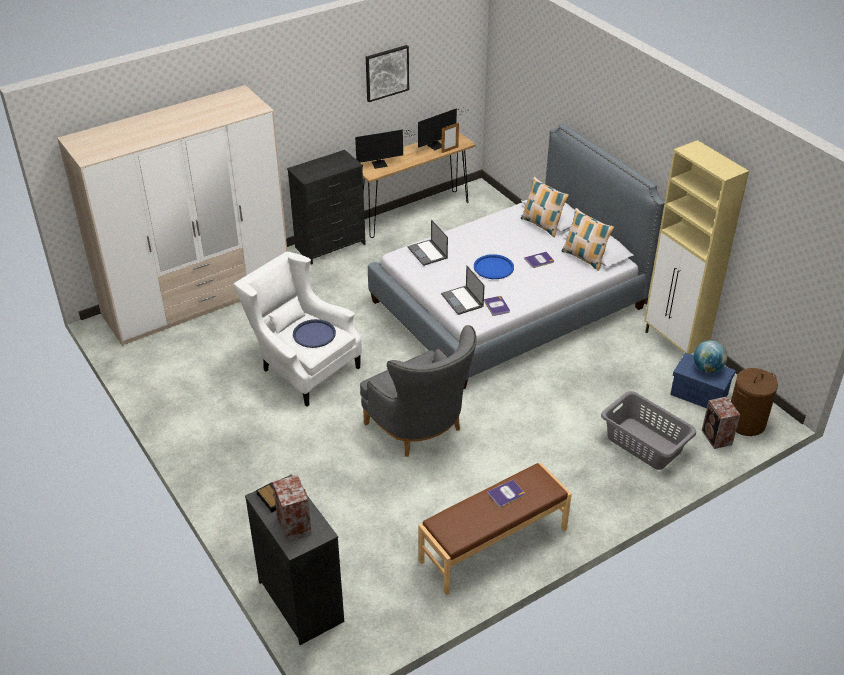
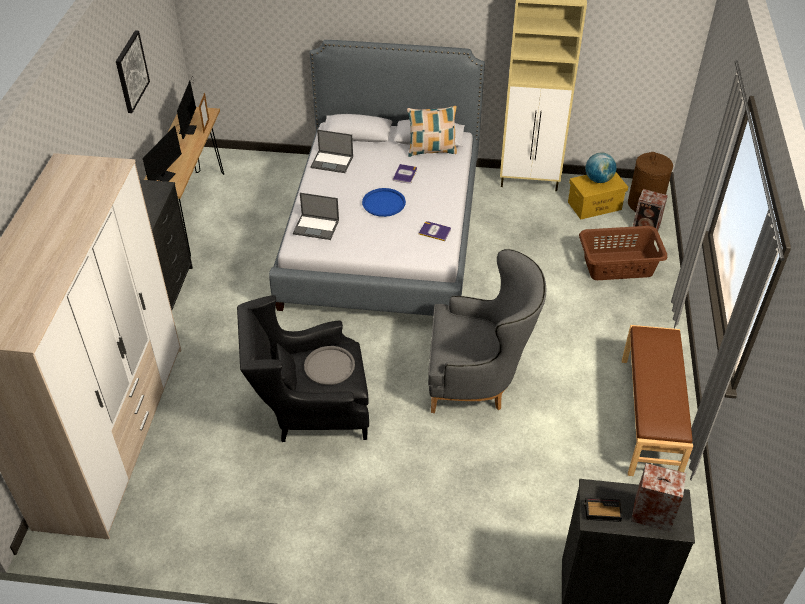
camera: 50 degrees left, 5 degrees up
(303, 367) = (310, 411): white armchair -> black armchair
(314, 334) = (329, 366): blue tray -> grey tray
(462, 301) = (405, 246): laptop -> laptop (332, 162)
(506, 494) = (652, 365): book -> none
(542, 225) = (362, 145): pillow -> none
(644, 444) = (618, 266): grey laundry basket -> brown laundry basket
(699, 394) = (595, 205): blue storage box -> yellow storage box

